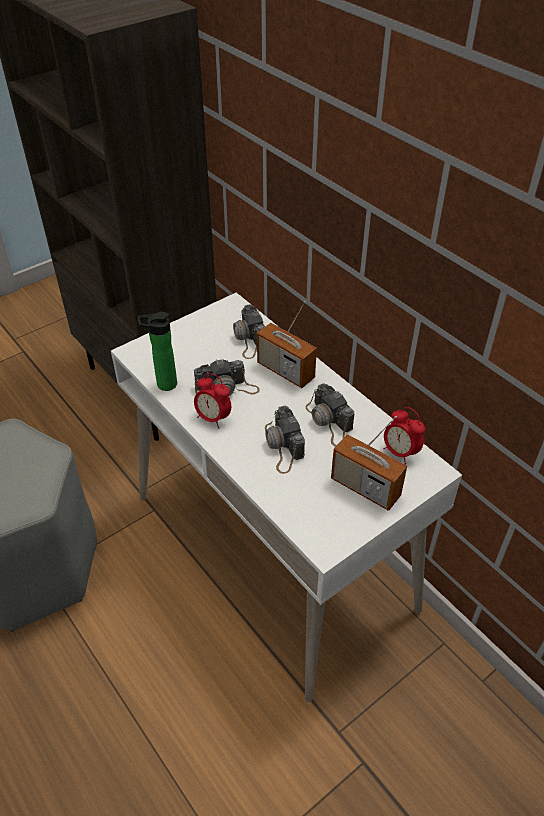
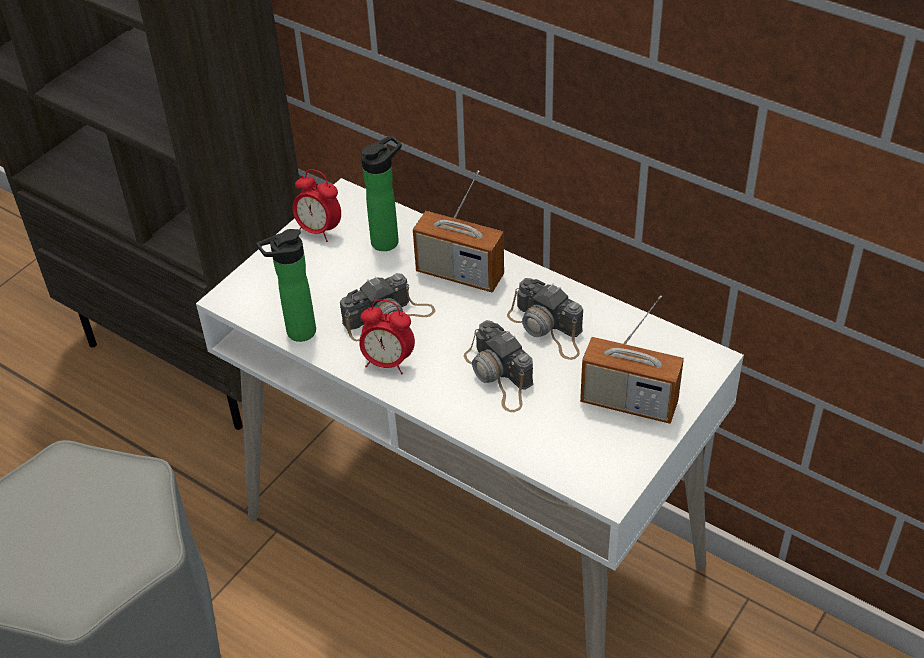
camera: 15 degrees left, 0 degrees up
(248, 338) = (388, 240): camera -> bottle
(400, 452) = (655, 346): alarm clock -> alarm clock (319, 230)

